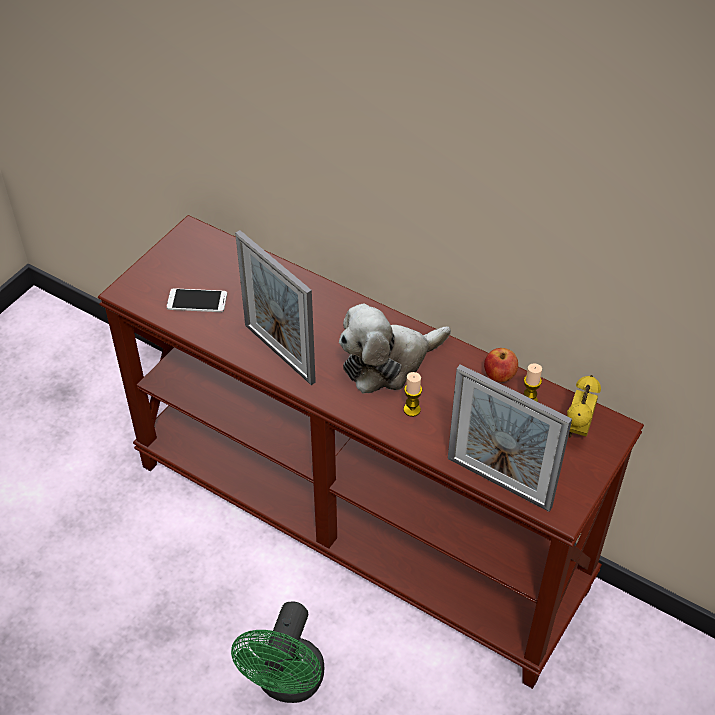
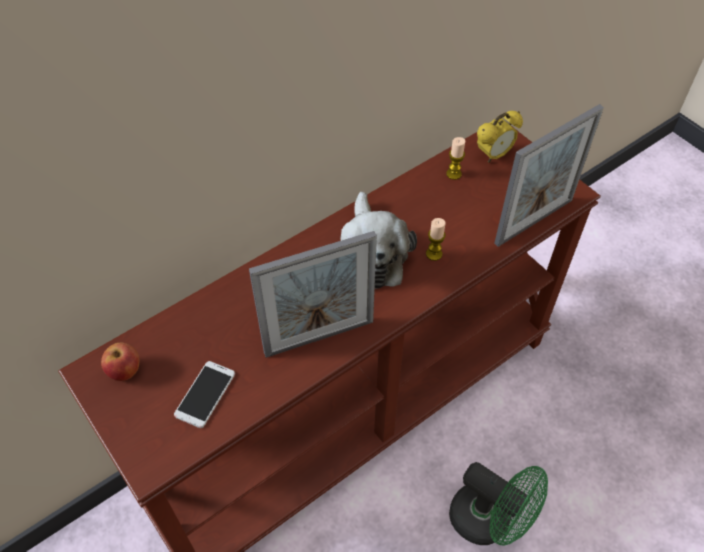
camera: 70 degrees left, 5 degrees up
(499, 376) = (419, 183): apple -> apple (125, 371)
(577, 429) = (494, 155): alarm clock -> alarm clock turned 75 degrees counterclockwise

